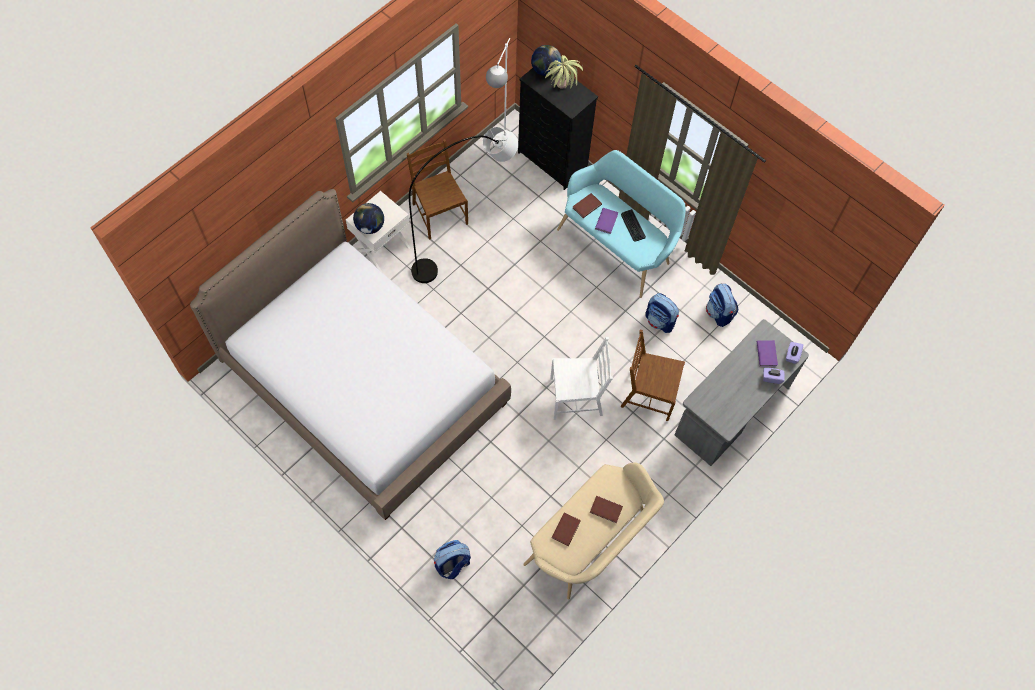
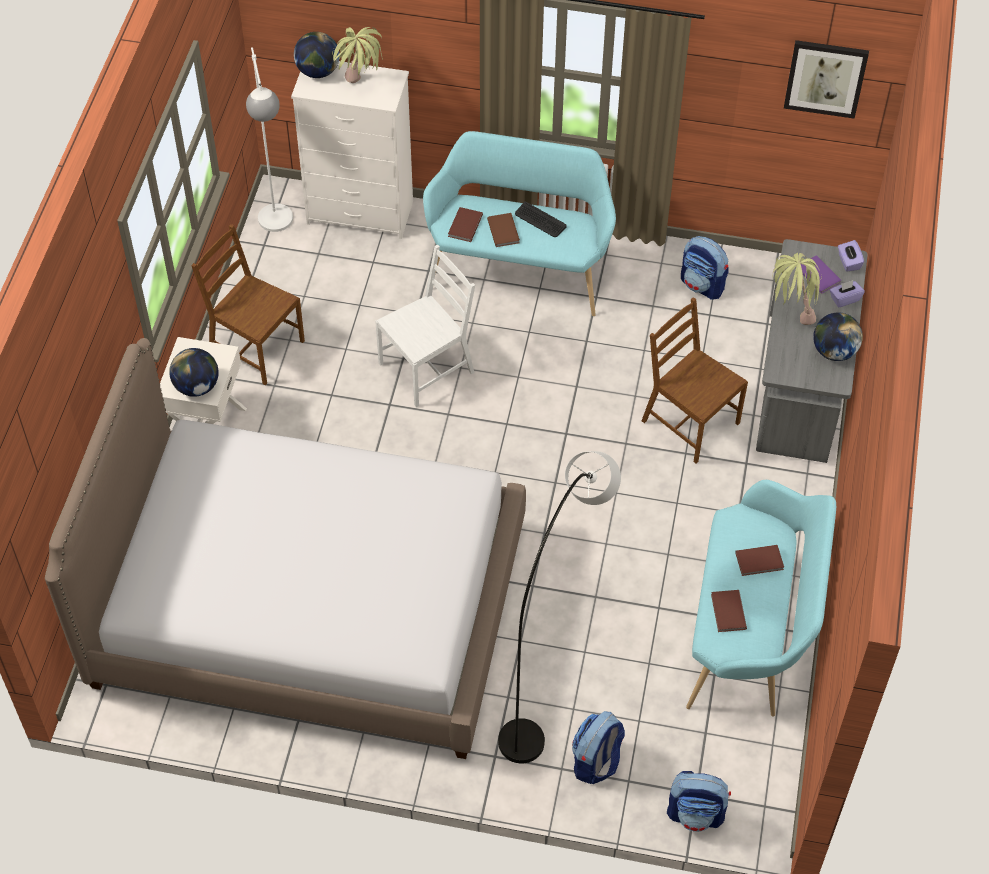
camera: 30 degrees left, 10 degrees down
(466, 247) = (323, 370): grey floor lamp -> grey floor lamp (554, 671)
(552, 162) = (361, 213): black dresser -> white dresser
(576, 397) = (602, 473): white chair -> white chair (427, 368)
(591, 542) = (750, 633): beige bench -> turquoise bench
(607, 221) = (504, 230): purple book -> brown book
(648, 394) = (689, 422): brown chair -> brown chair turned 60 degrees clockwise
(660, 321) = (638, 331): backpack -> backpack (696, 814)
(730, 369) = (790, 314): none -> potted plant
(739, 408) = (834, 351): none -> globe
(832, 236) = (825, 78): none -> picture

